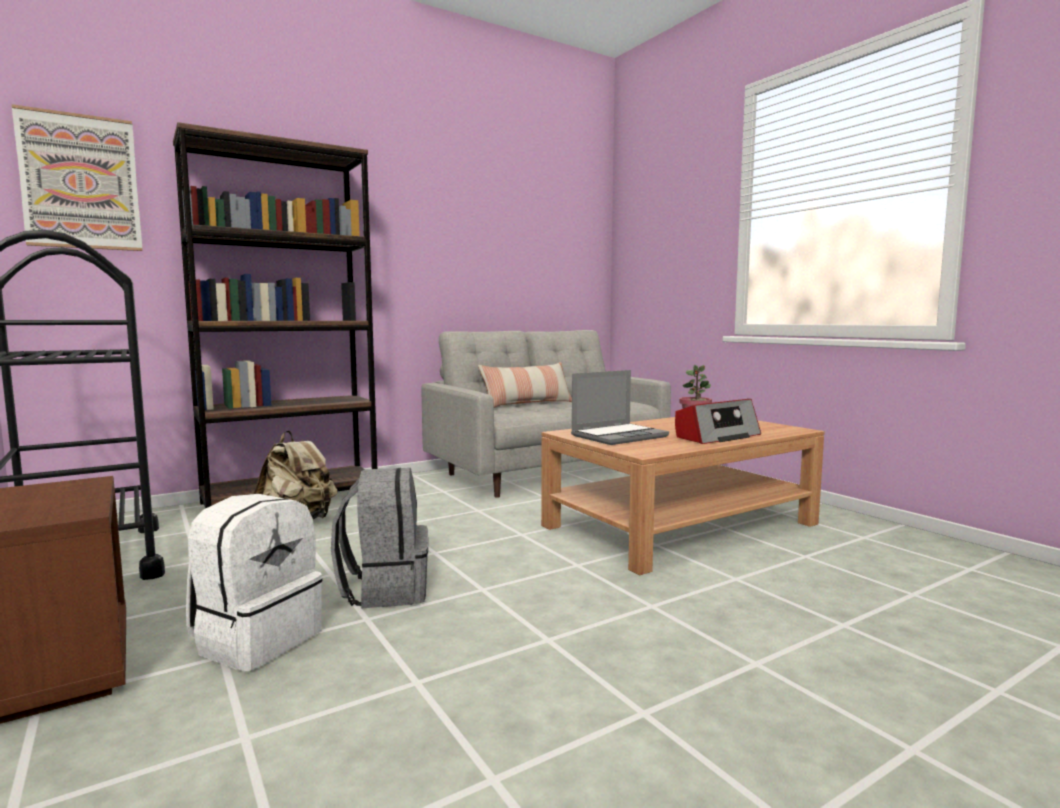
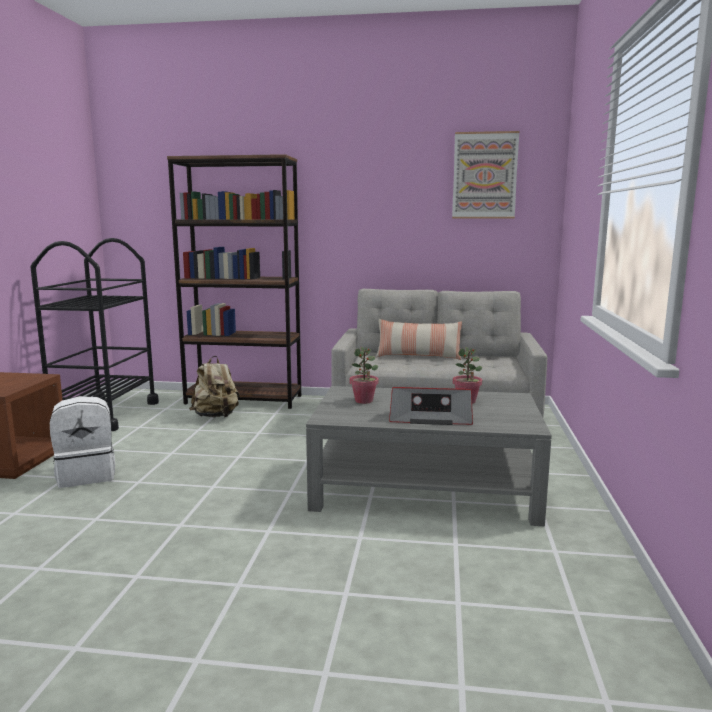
camera: 40 degrees right, 5 degrees up
(80, 182) = (142, 192): picture -> picture (484, 175)
(385, 590) = (174, 470): grey backpack -> none
(619, 436) = (364, 401): laptop -> potted plant
(681, 524) = (426, 488): brown coffee table -> grey coffee table

